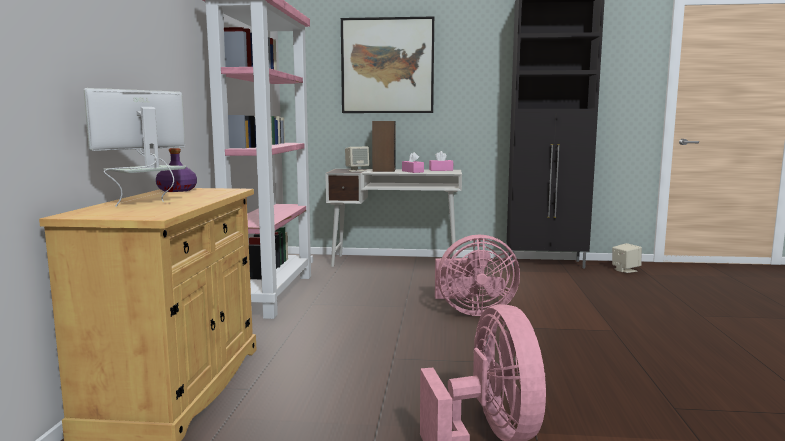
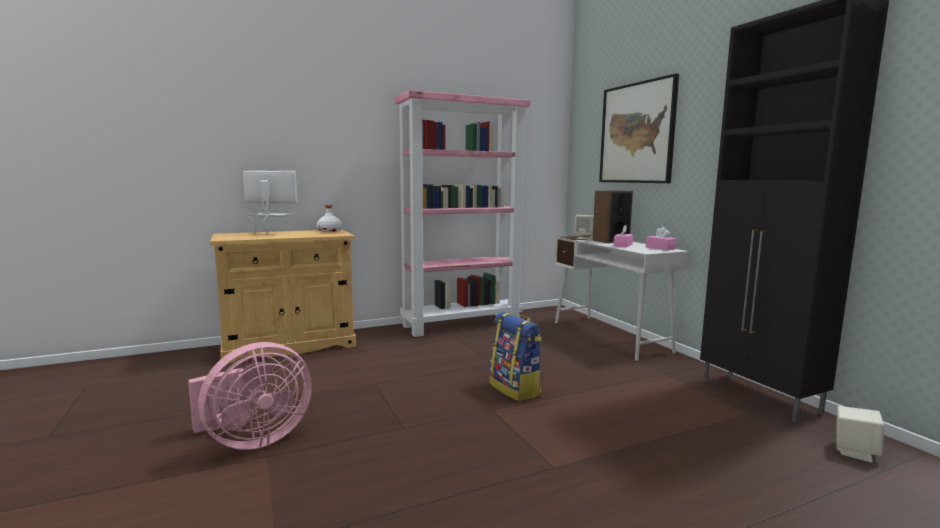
camera: 60 degrees right, 0 degrees up
(177, 190) = (329, 231): purple bottle -> white bottle
(472, 311) = (516, 389): pink fan -> backpack

